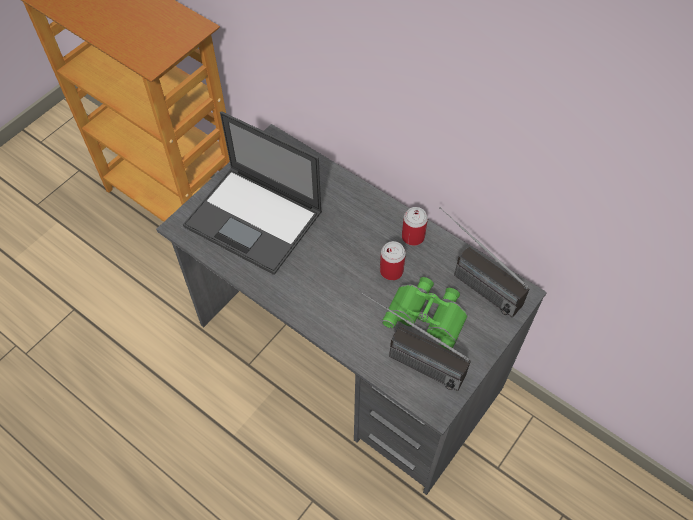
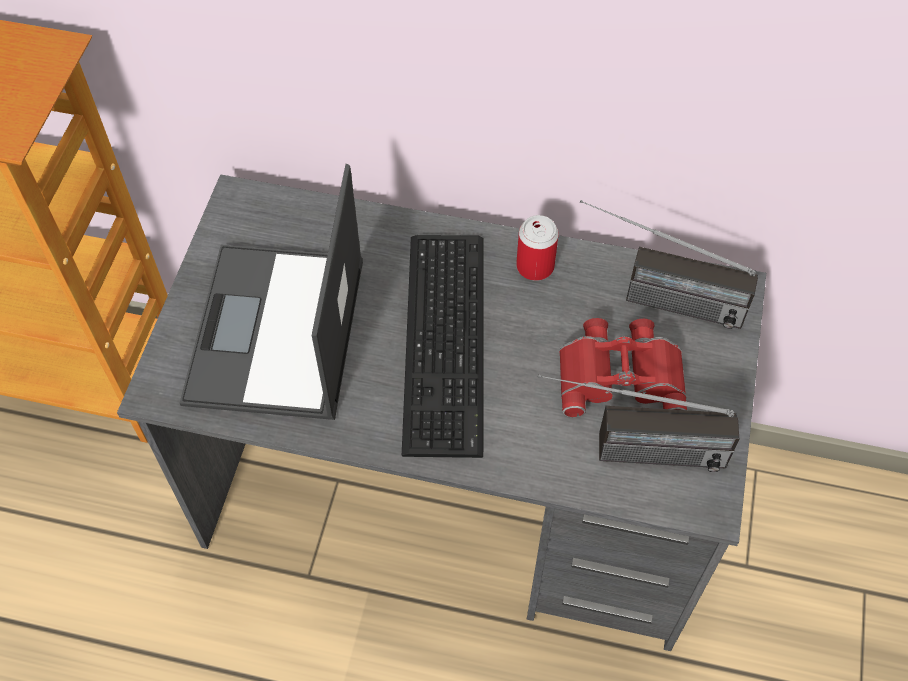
camera: 25 degrees left, 0 degrees up
(255, 219) = (276, 334): laptop -> laptop turned 90 degrees clockwise
(344, 258) = (449, 339): none -> keyboard
(391, 271) = (531, 330): can -> none
(428, 314) = (620, 373): green binoculars -> red binoculars

